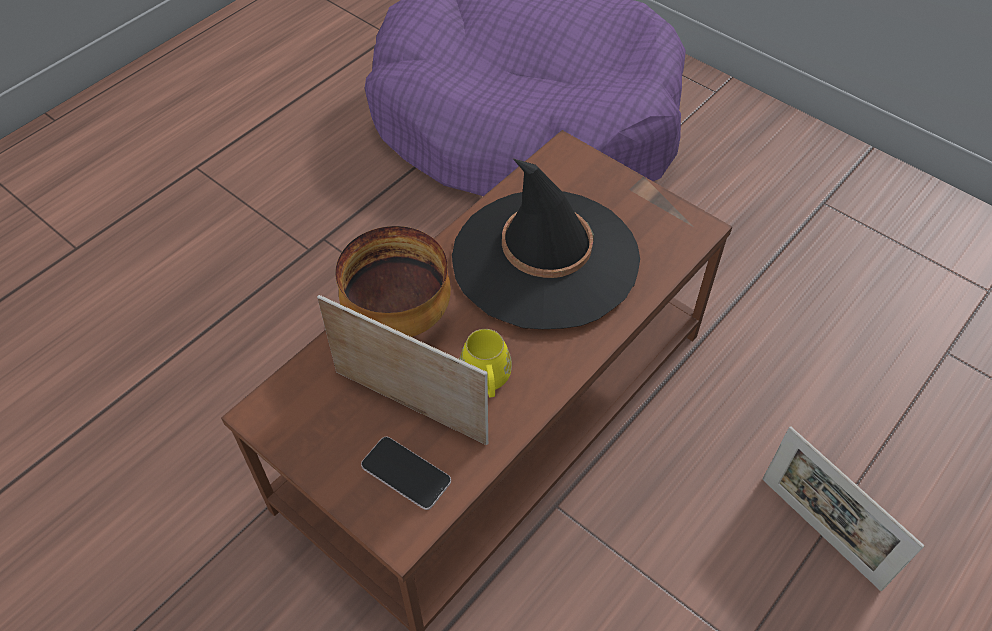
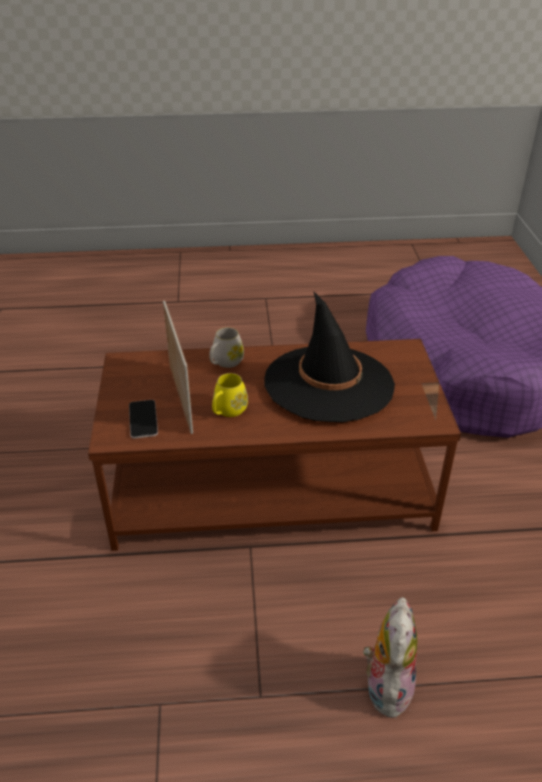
camera: 45 degrees right, 15 degrees down
(397, 316) = (225, 362): bowl -> white mug
(820, 532) = (386, 685): picture frame -> plush toy

